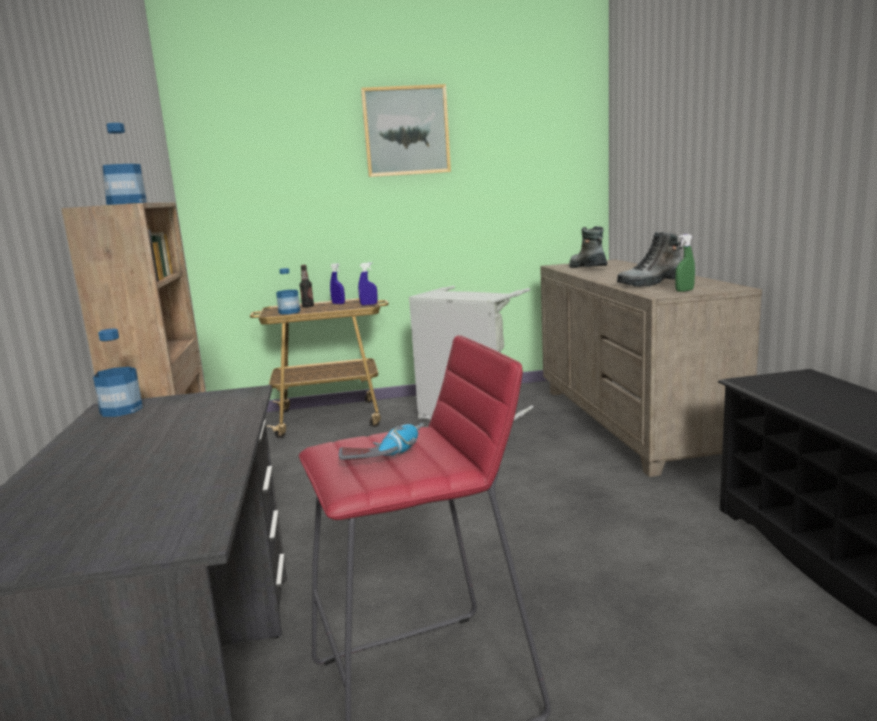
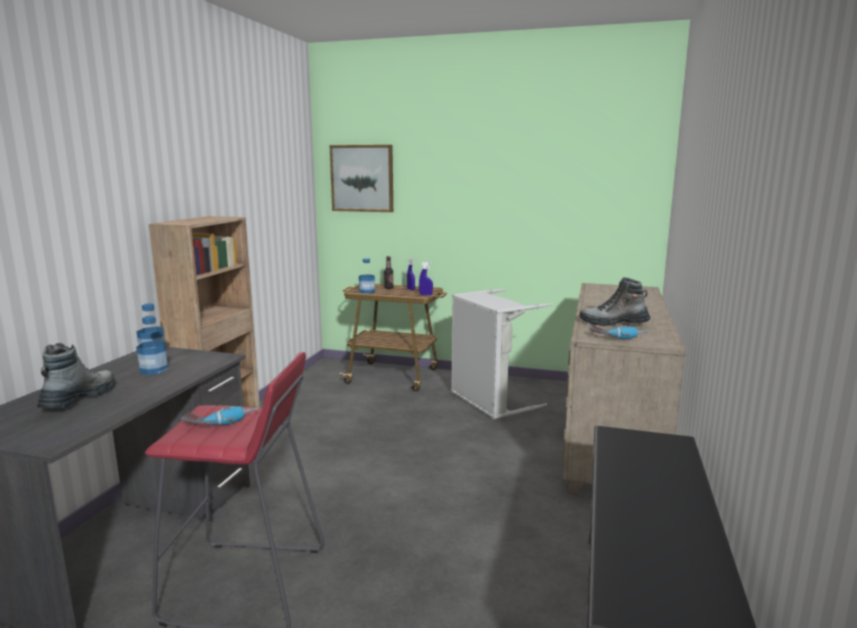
camera: 25 degrees right, 0 degrees up
(126, 203) = (189, 222): bottle -> bottle (154, 370)
(406, 131) = (485, 157): picture -> picture (362, 178)
(587, 268) = (609, 293): boot -> boot (79, 399)
(684, 291) = (617, 337): green spray bottle -> power drill

